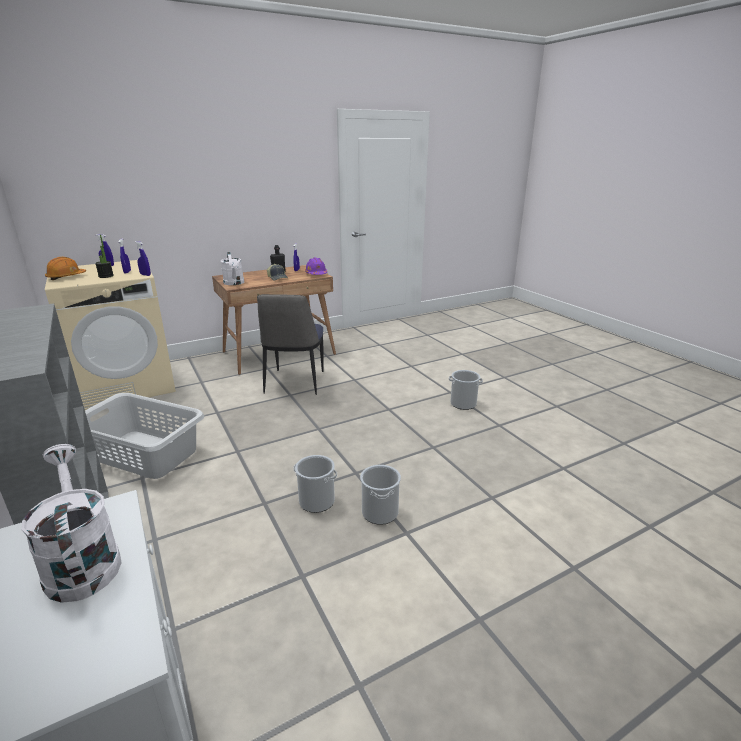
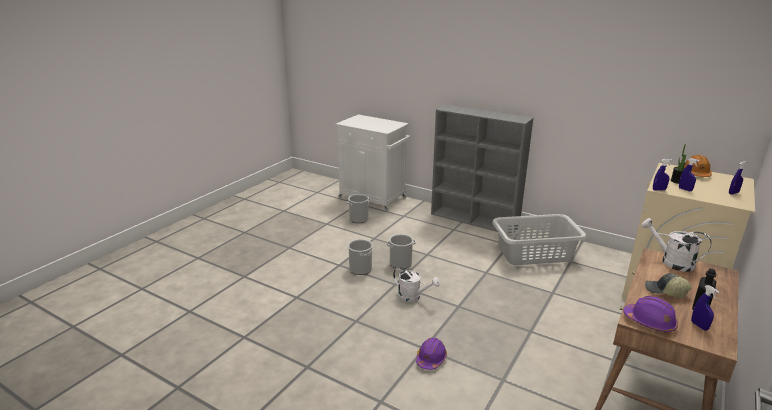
camera: 150 degrees right, 0 degrees up
(81, 561) = (375, 126): white watering can -> white watering can (413, 297)
(294, 383) = (551, 348): chair -> none
(391, 401) = (431, 359): none -> purple hard hat
(463, 403) = (355, 385): bucket -> bucket (359, 219)

